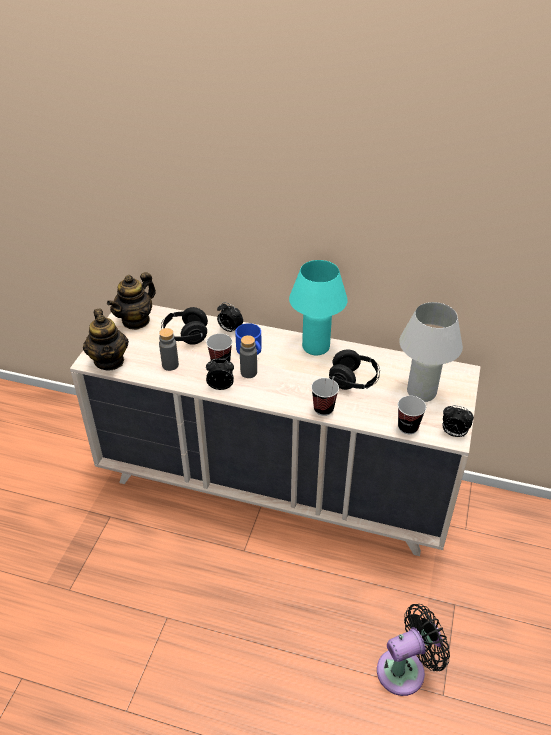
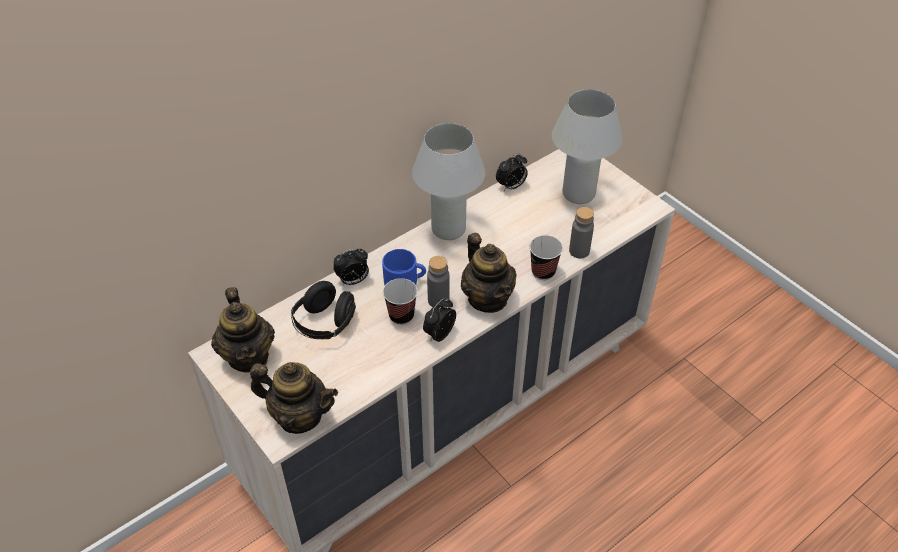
camera: 55 degrees left, 5 degrees up
(170, 365) = (363, 361): grey bottle -> grey bottle (579, 251)
(272, 394) = (487, 299): none -> teapot
(315, 347) = (448, 229): turquoise table lamp -> white table lamp
(354, 381) = (523, 229): black headphones -> none
(405, 670) = (724, 433): black fan -> none
(408, 427) = (615, 228): cup -> none
(453, 433) = (646, 204): alarm clock -> alarm clock (511, 186)

